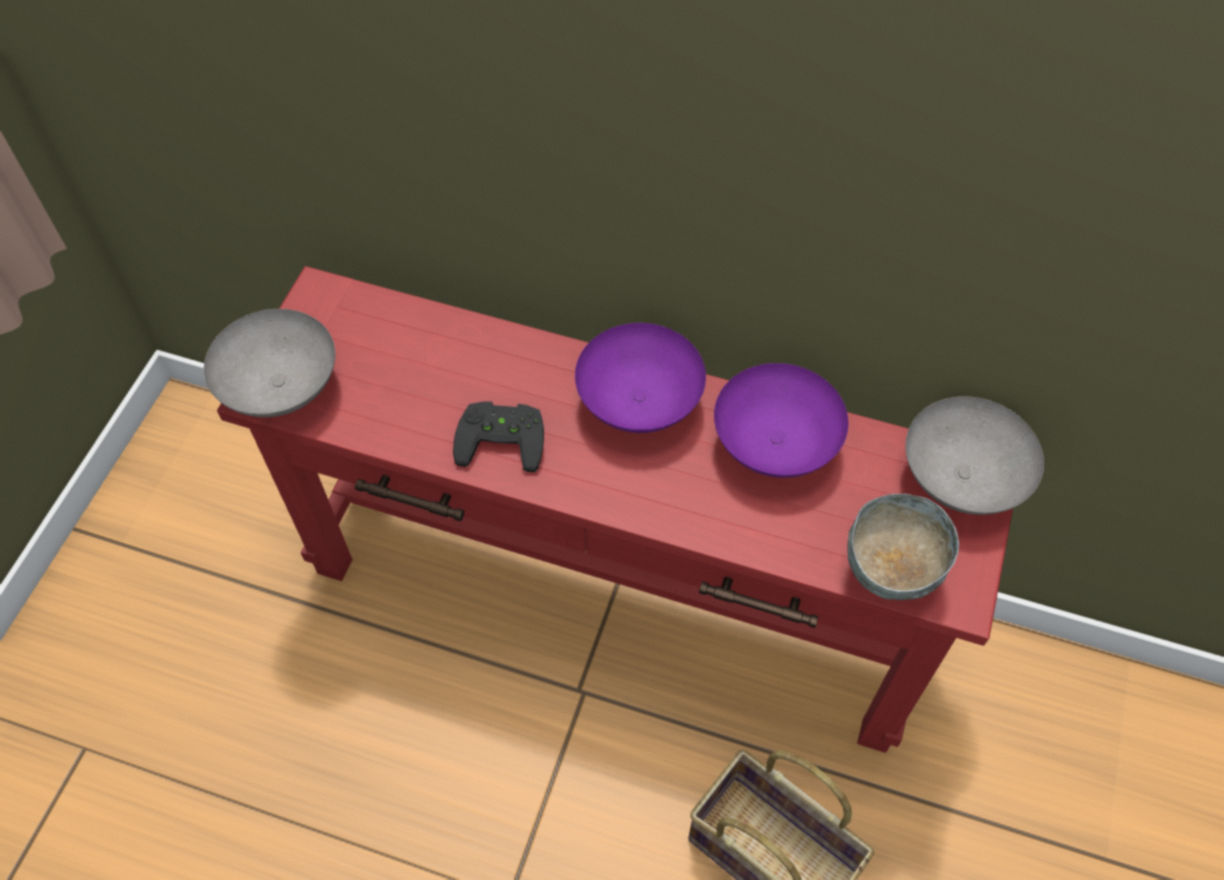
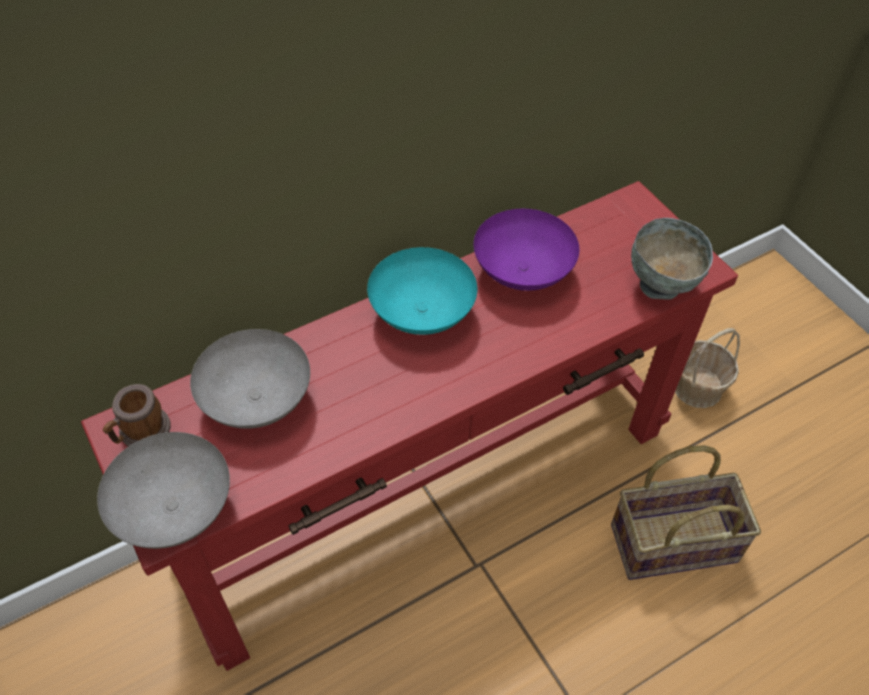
camera: 50 degrees left, 5 degrees down
(327, 310) = (140, 433): none -> mug
(503, 436) = (368, 402): black game controller -> none
(637, 403) = (421, 315): purple bowl -> turquoise bowl
(960, 480) = (628, 213): grey bowl -> grey bowl (256, 402)
(989, 751) = (697, 387): none -> basket

